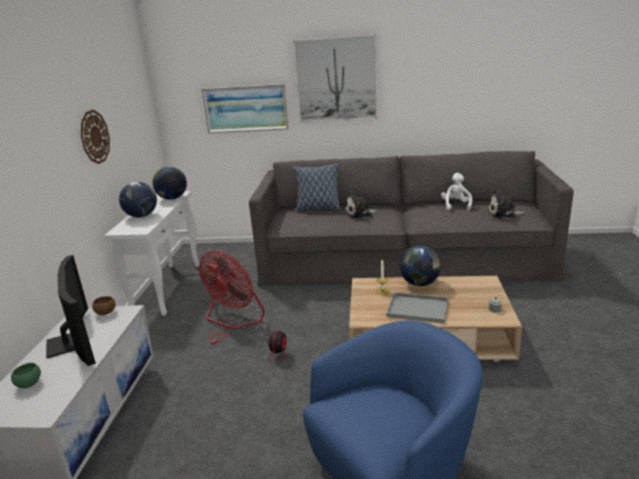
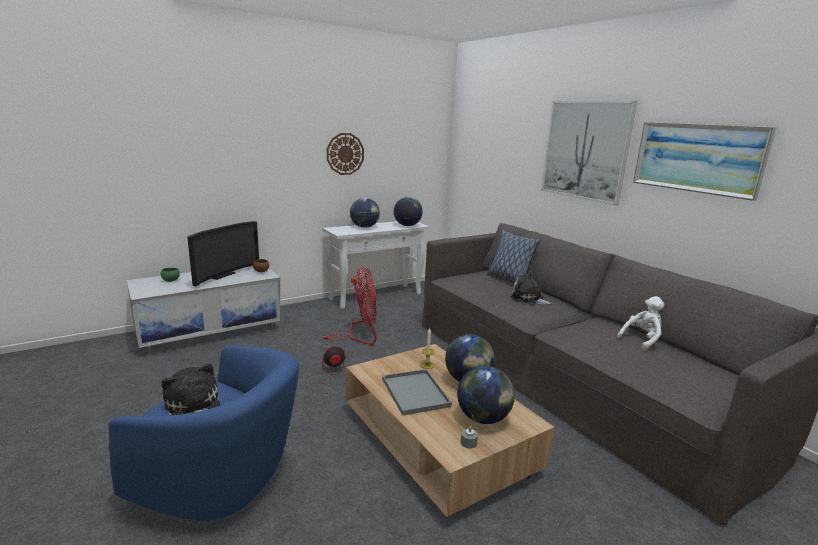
camera: 50 degrees right, 5 degrees down
(246, 108) = (505, 166): picture -> picture (697, 158)
(471, 294) = (483, 418): none -> globe
(503, 214) = (676, 375): plush toy -> plush toy (193, 407)

